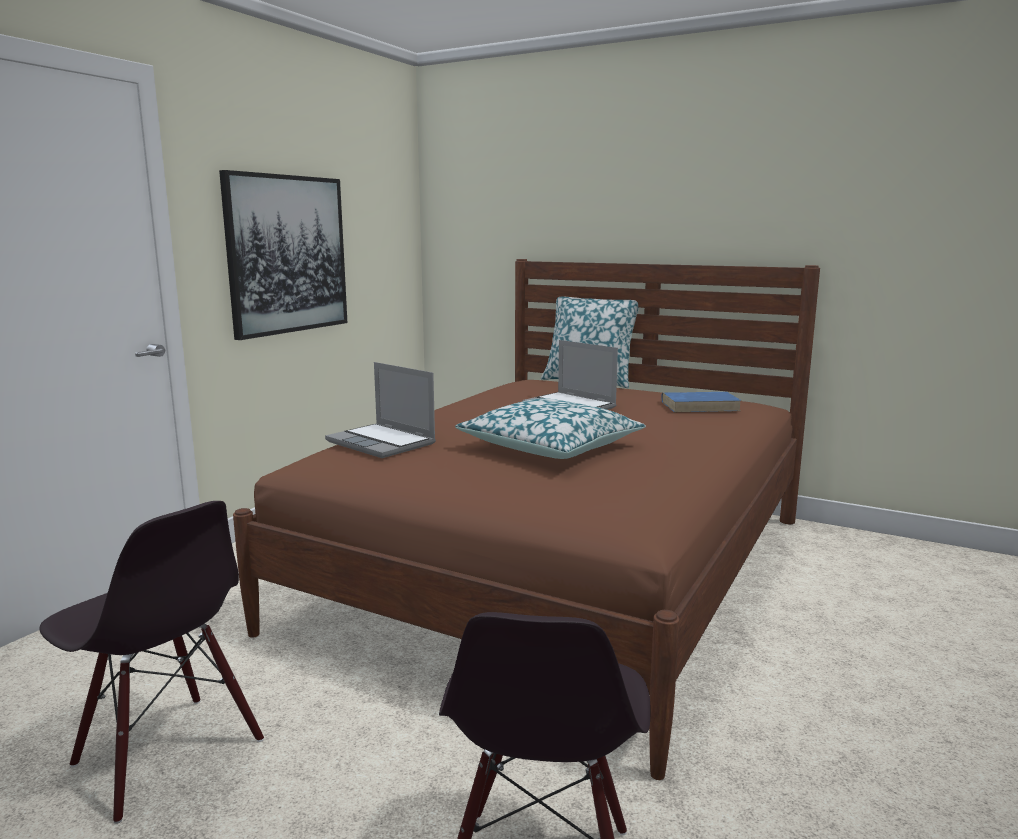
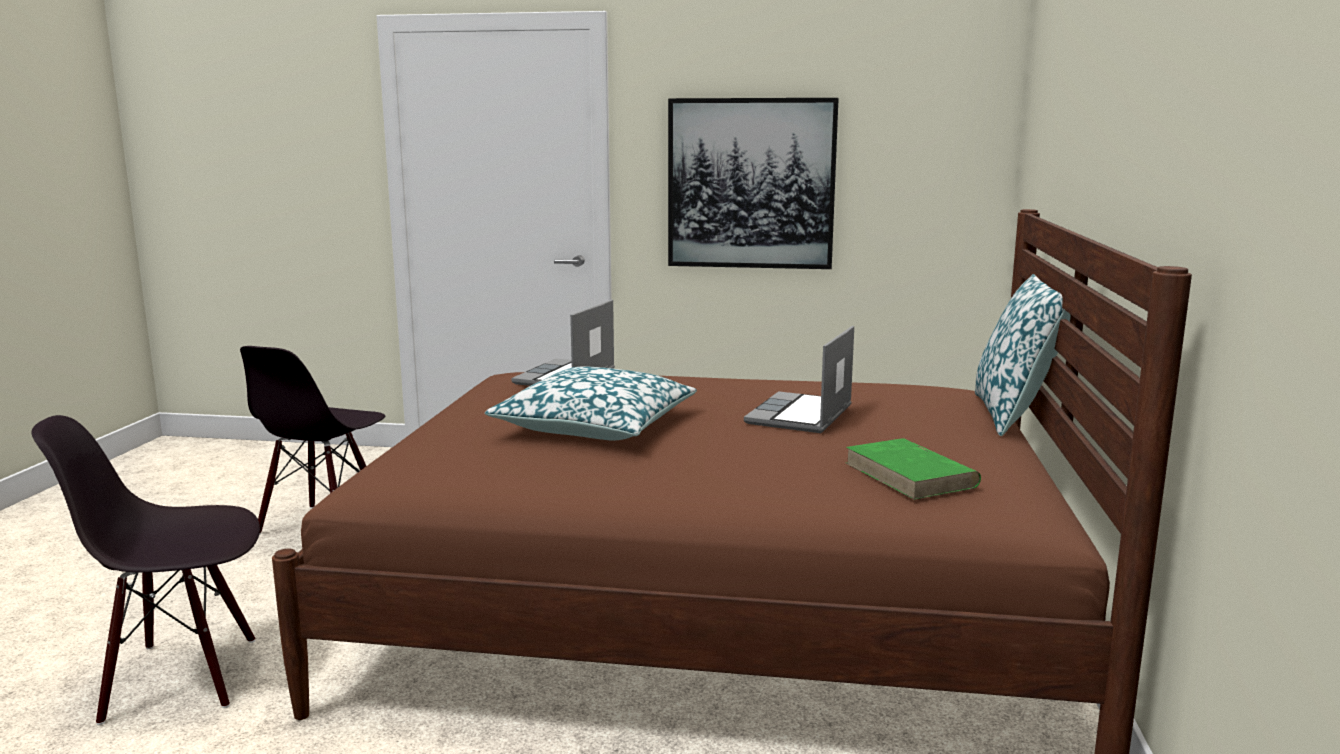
camera: 70 degrees right, 0 degrees up
(700, 406) = (911, 475): blue book -> green book

